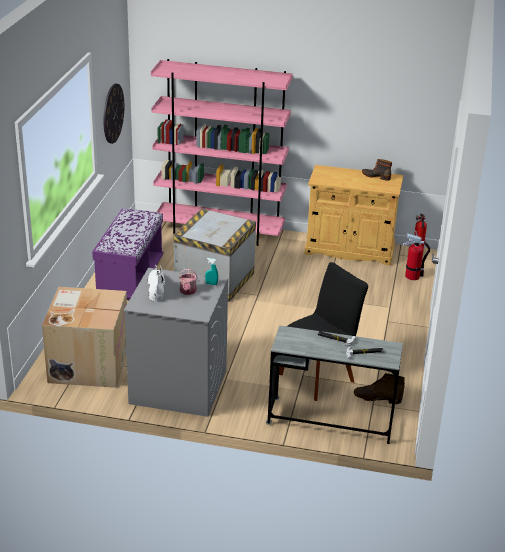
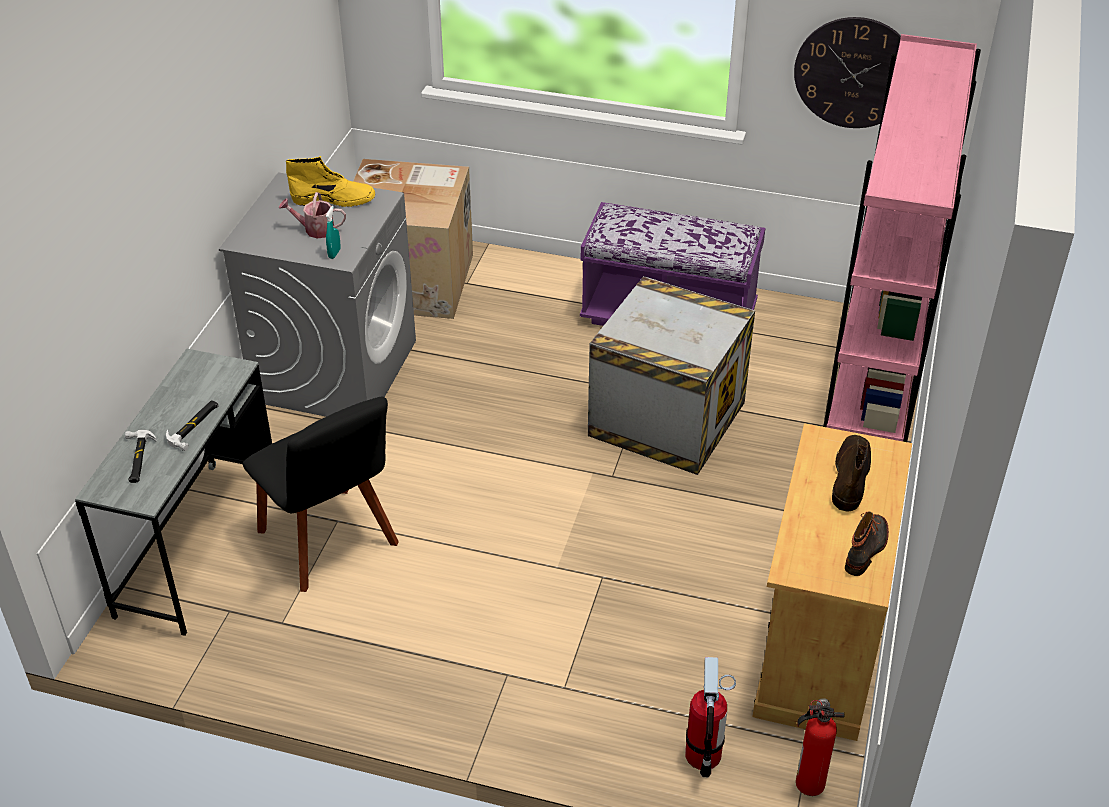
camera: 95 degrees right, 10 degrees up
(156, 288) = (334, 200): white boot -> yellow boot
(377, 398) = (245, 619): brown boot -> brown boot (850, 476)

